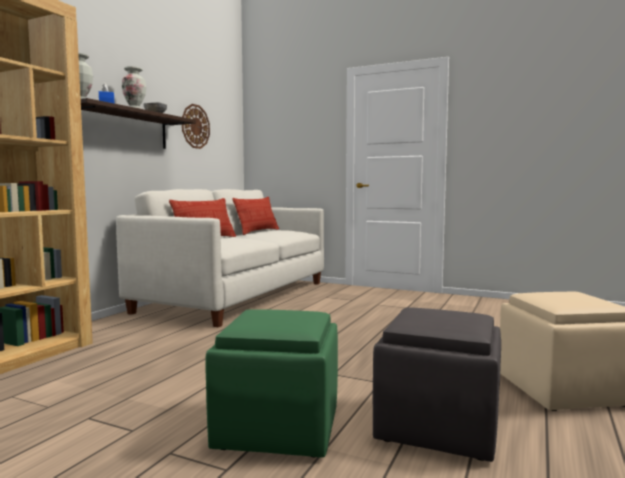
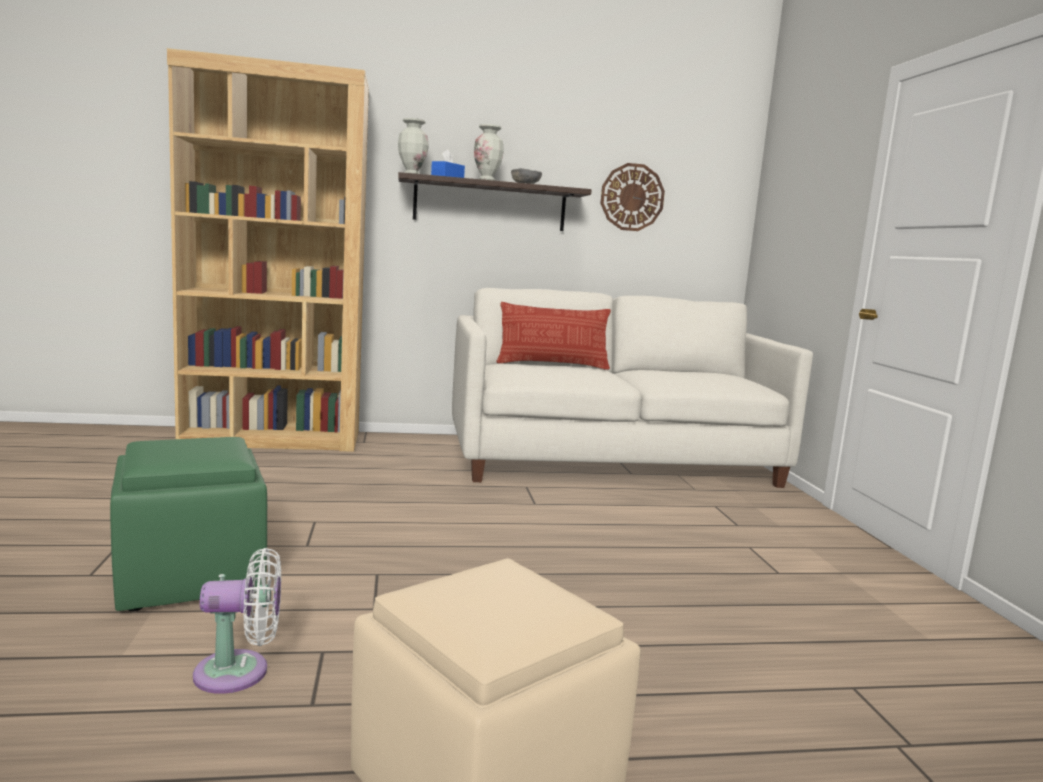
camera: 55 degrees right, 5 degrees up
(257, 231) = (687, 371): pillow -> none
(436, 427) = (240, 672): grey ottoman -> white fan

